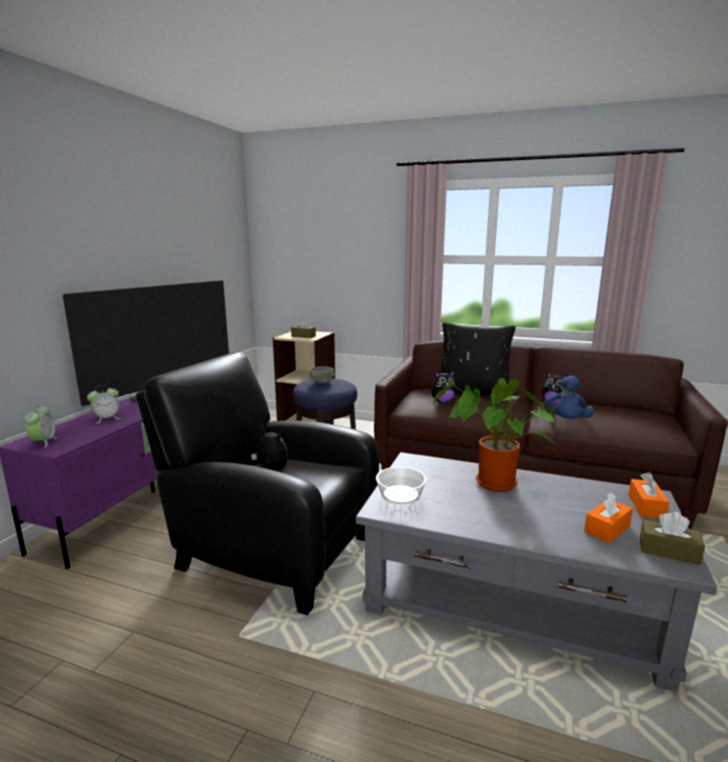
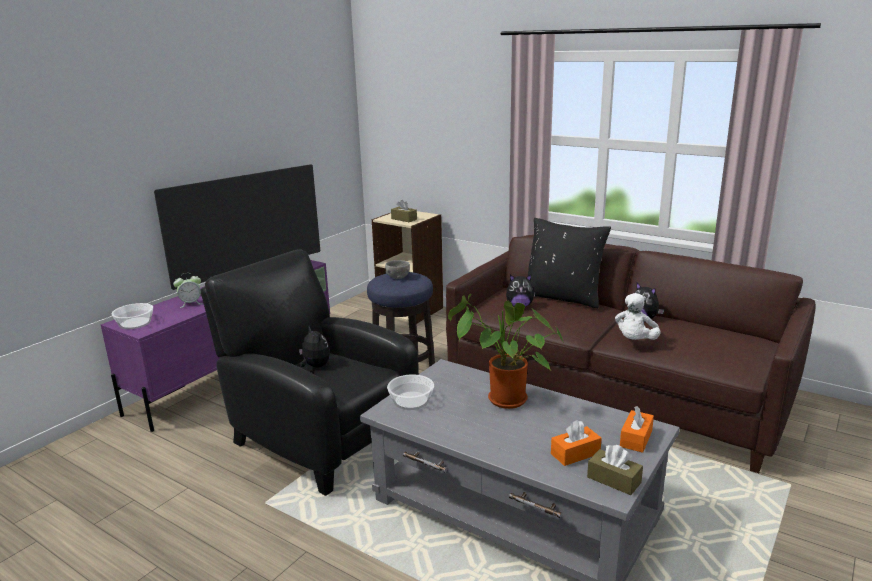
camera: 15 degrees right, 5 degrees up
(44, 442) = (135, 323): alarm clock -> bowl
(566, 422) = (635, 341): blue plush toy -> white plush toy

